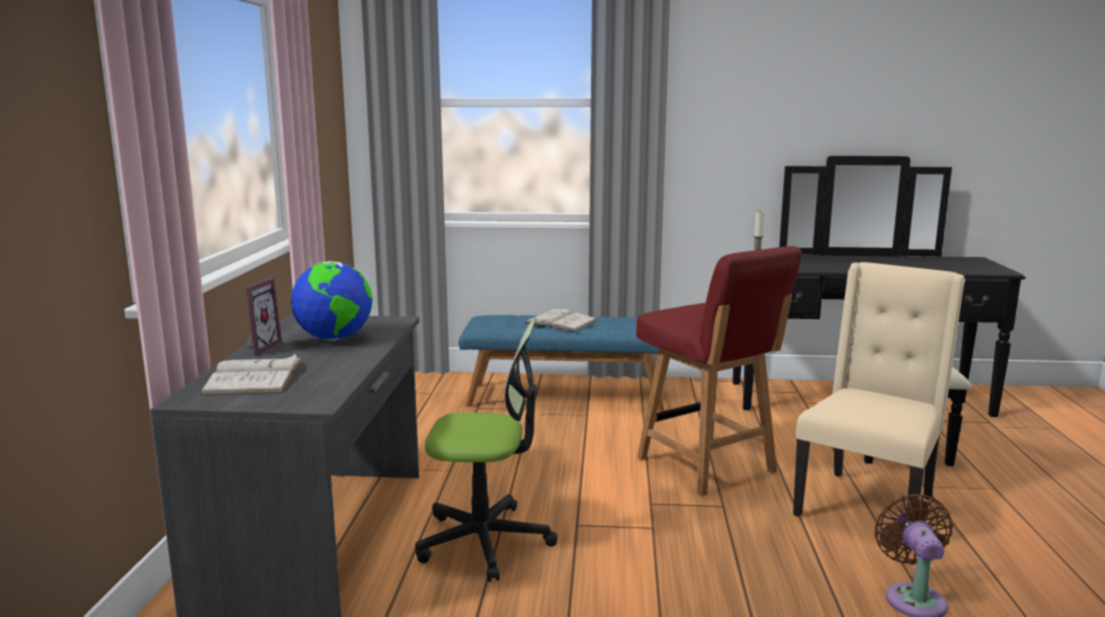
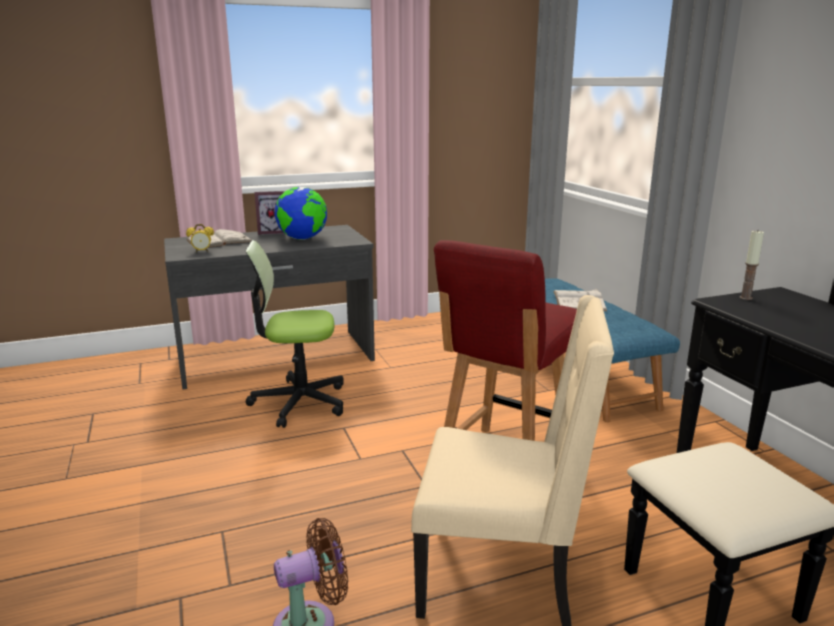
camera: 65 degrees right, 5 degrees up
(308, 390) = (202, 251): none -> alarm clock
(485, 541) = (299, 402): office chair -> office chair turned 105 degrees clockwise

